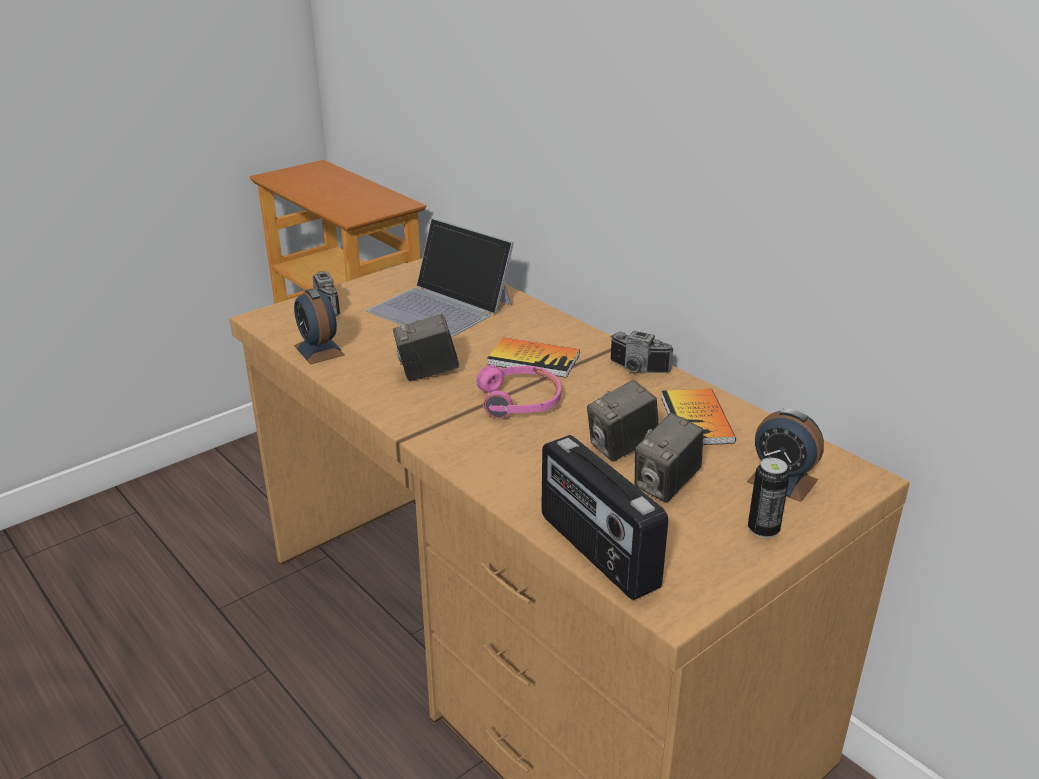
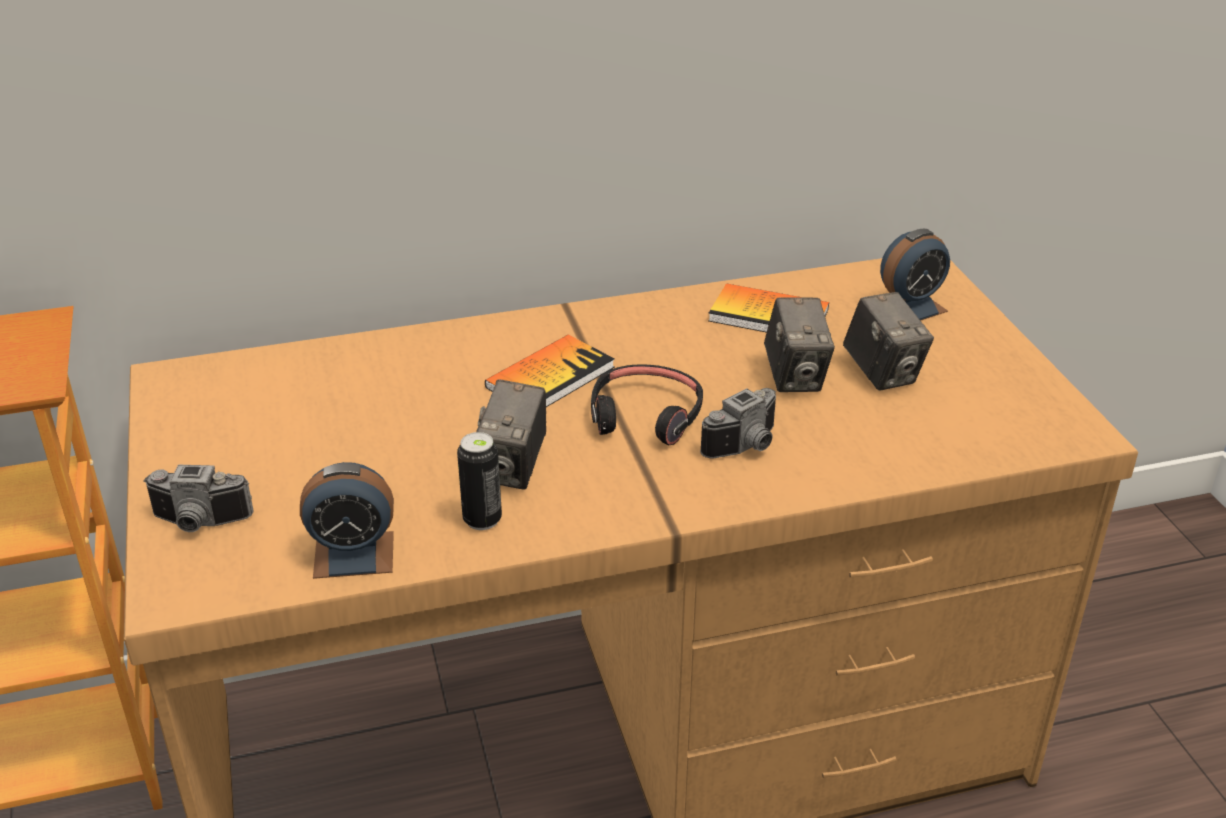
camera: 65 degrees left, 5 degrees up
(441, 307) = (327, 409): laptop -> none
(520, 401) = (645, 415): pink headphones -> black headphones
(596, 552) = (979, 450): radio -> none
(636, 370) = (635, 316): camera -> camera (747, 446)
(763, 530) = (983, 346): can -> can (482, 519)

